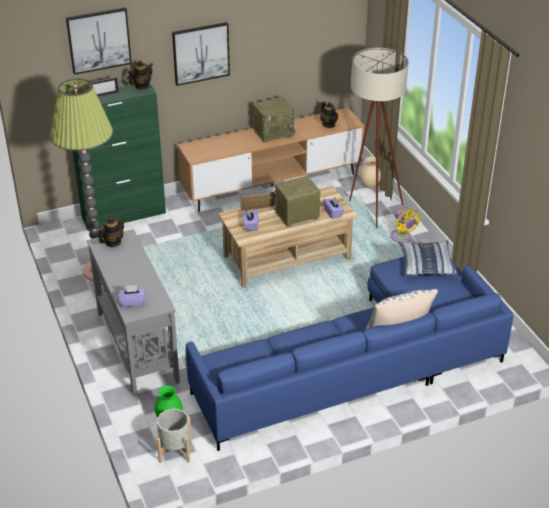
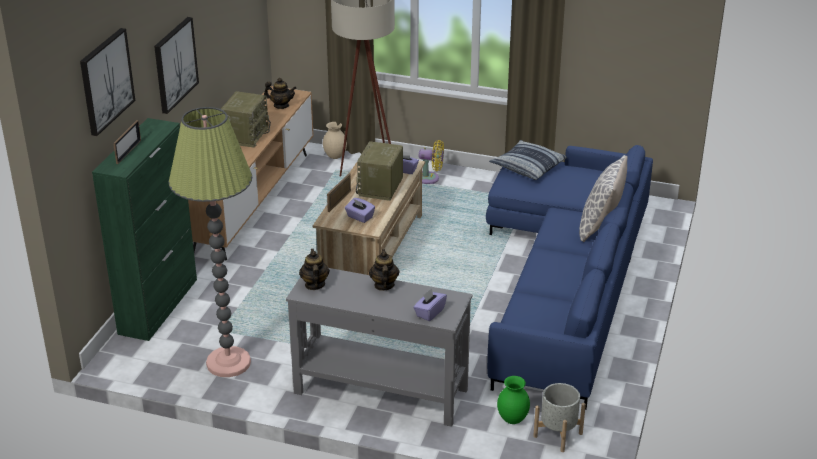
camera: 50 degrees left, 5 degrees down
(141, 86) = (152, 124): teapot -> teapot (384, 285)

